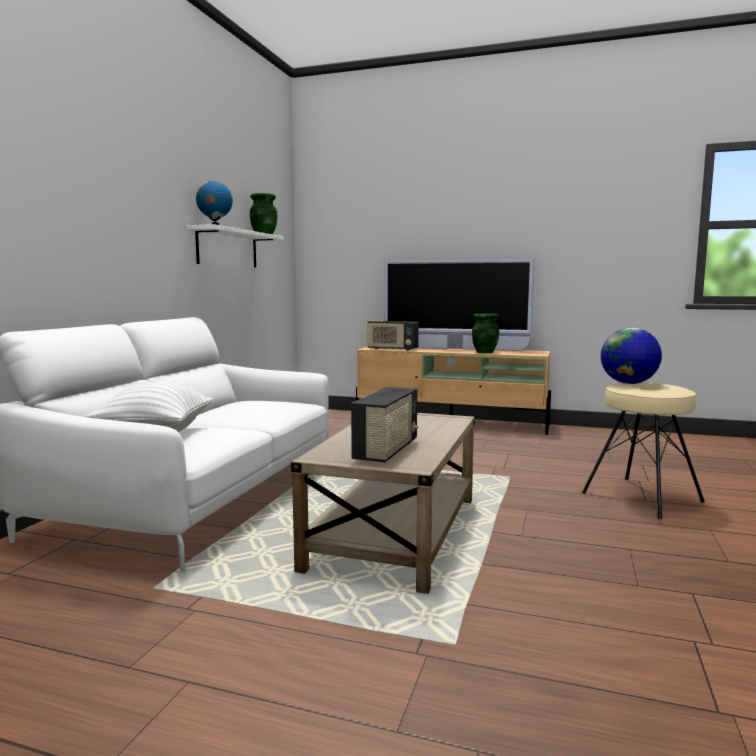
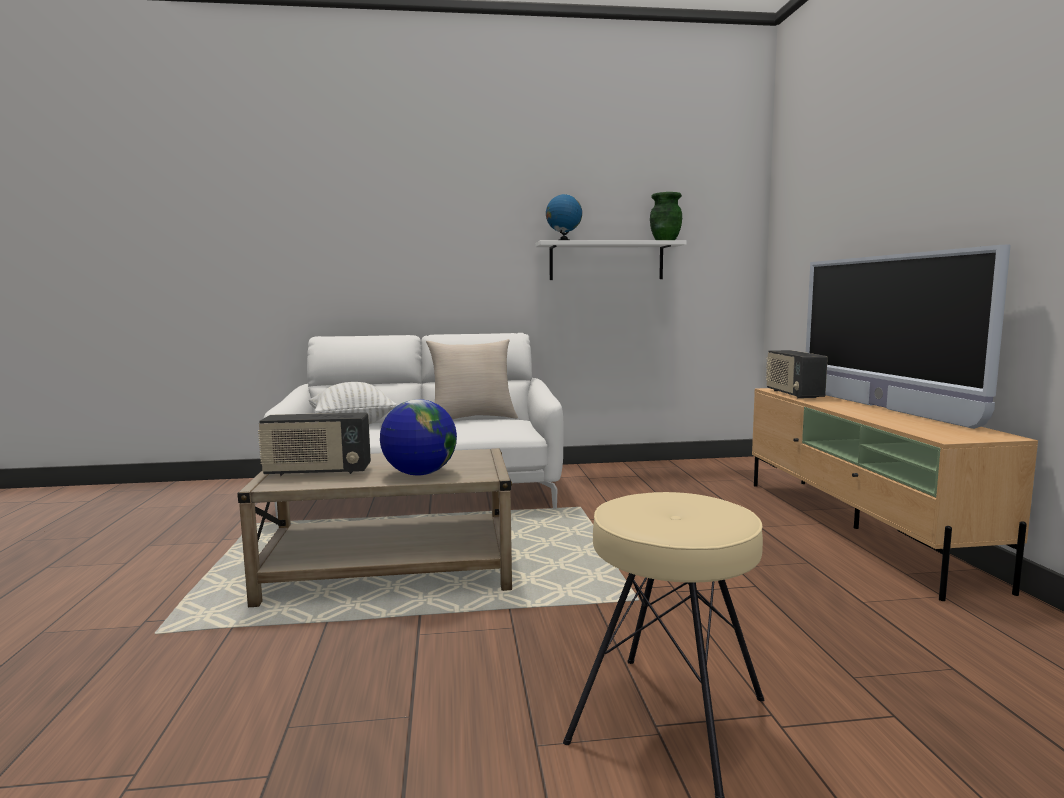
camera: 65 degrees right, 0 degrees up
(220, 406) = (473, 418): none -> beige pillow
(484, 352) = (883, 418): green vase -> none
(628, 383) = (688, 497): globe -> globe (419, 474)

